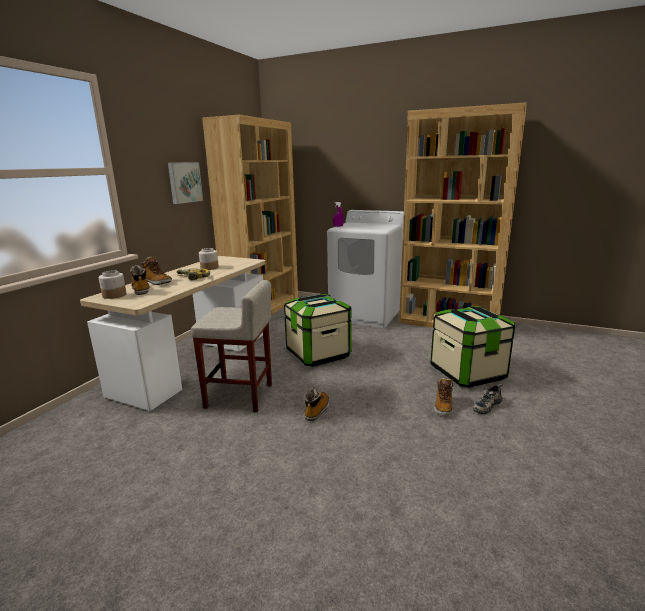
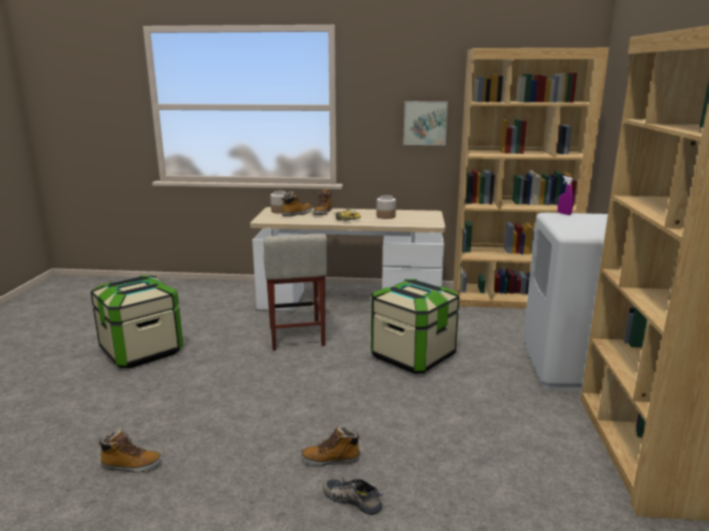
camera: 70 degrees right, 0 degrees up
(317, 410) = (287, 378): boot -> boot (131, 466)
(468, 372) = (445, 479): storage box -> storage box (142, 351)

